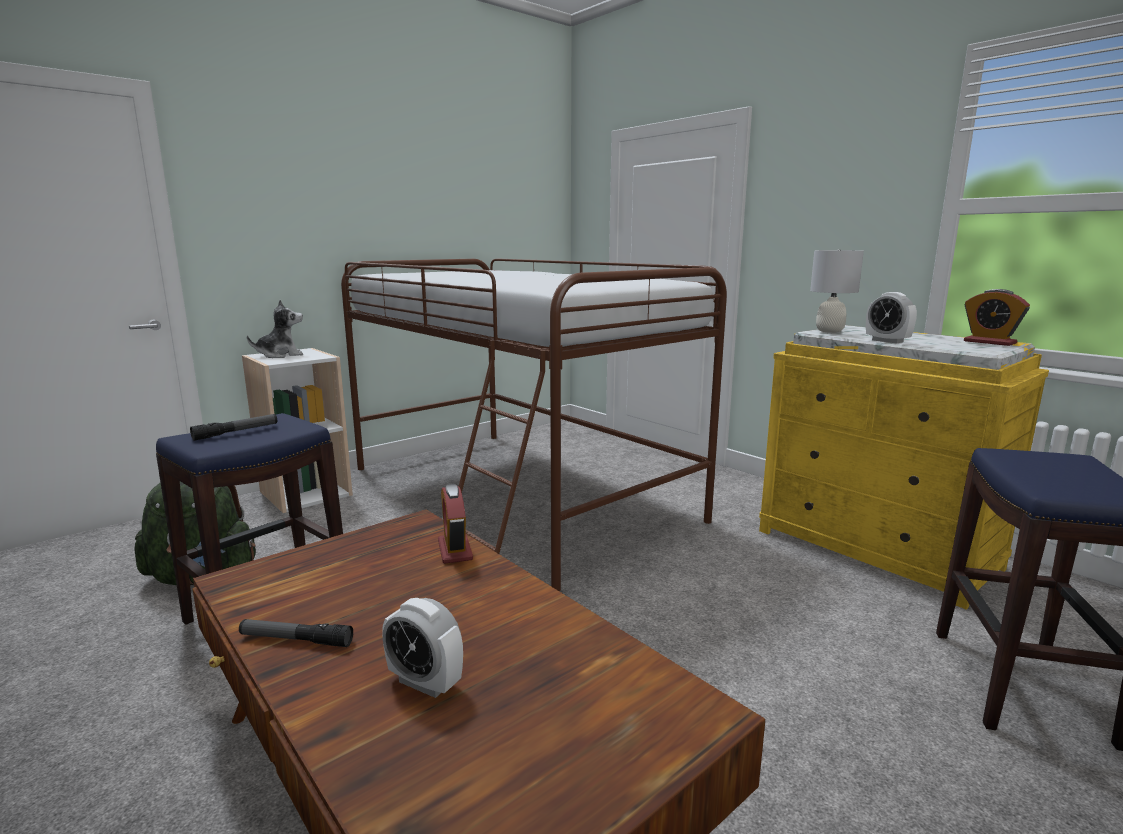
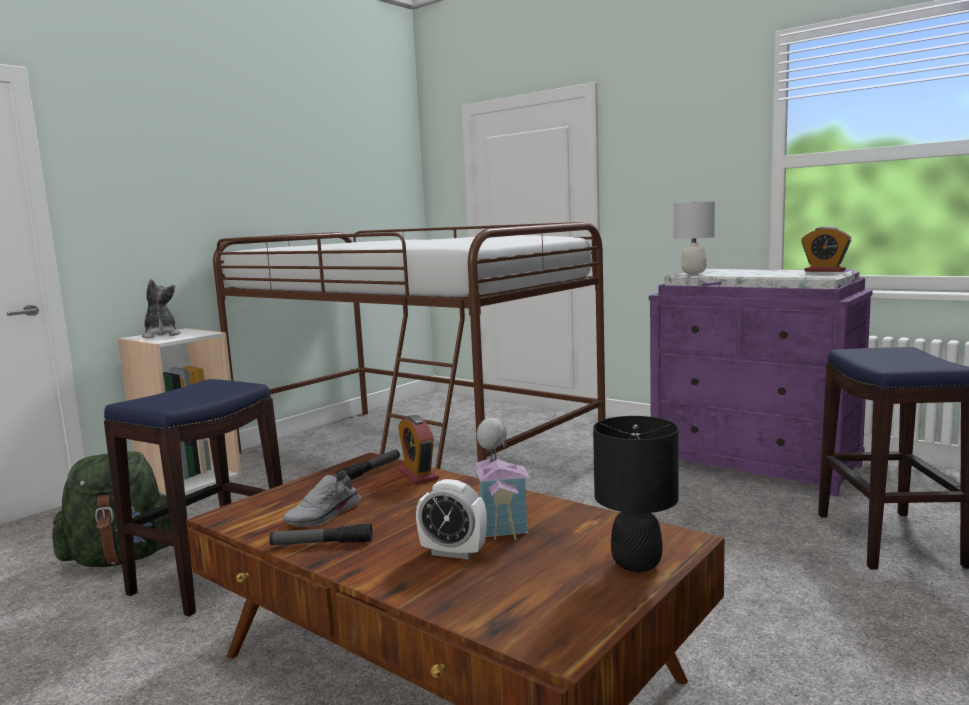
camera: 10 degrees left, 5 degrees down
(236, 432) = (182, 394): flashlight -> flashlight (370, 471)
(280, 355) = (161, 335): plush toy -> plush toy turned 75 degrees counterclockwise
(325, 596) = (324, 516): none -> grey shoe
(506, 637) = (501, 520): none -> toy house
(633, 752) = (639, 565): none -> black table lamp
(876, 549) = (754, 464): yellow dresser -> purple dresser
(887, 341) = (745, 275): alarm clock -> none

